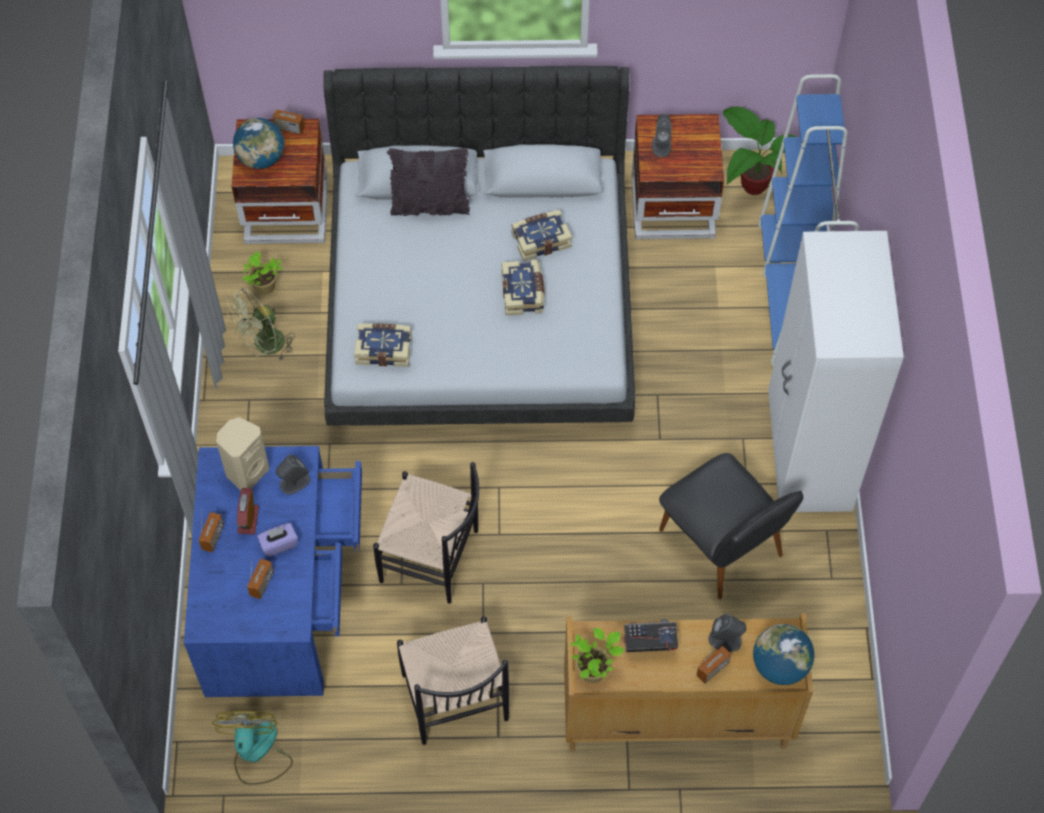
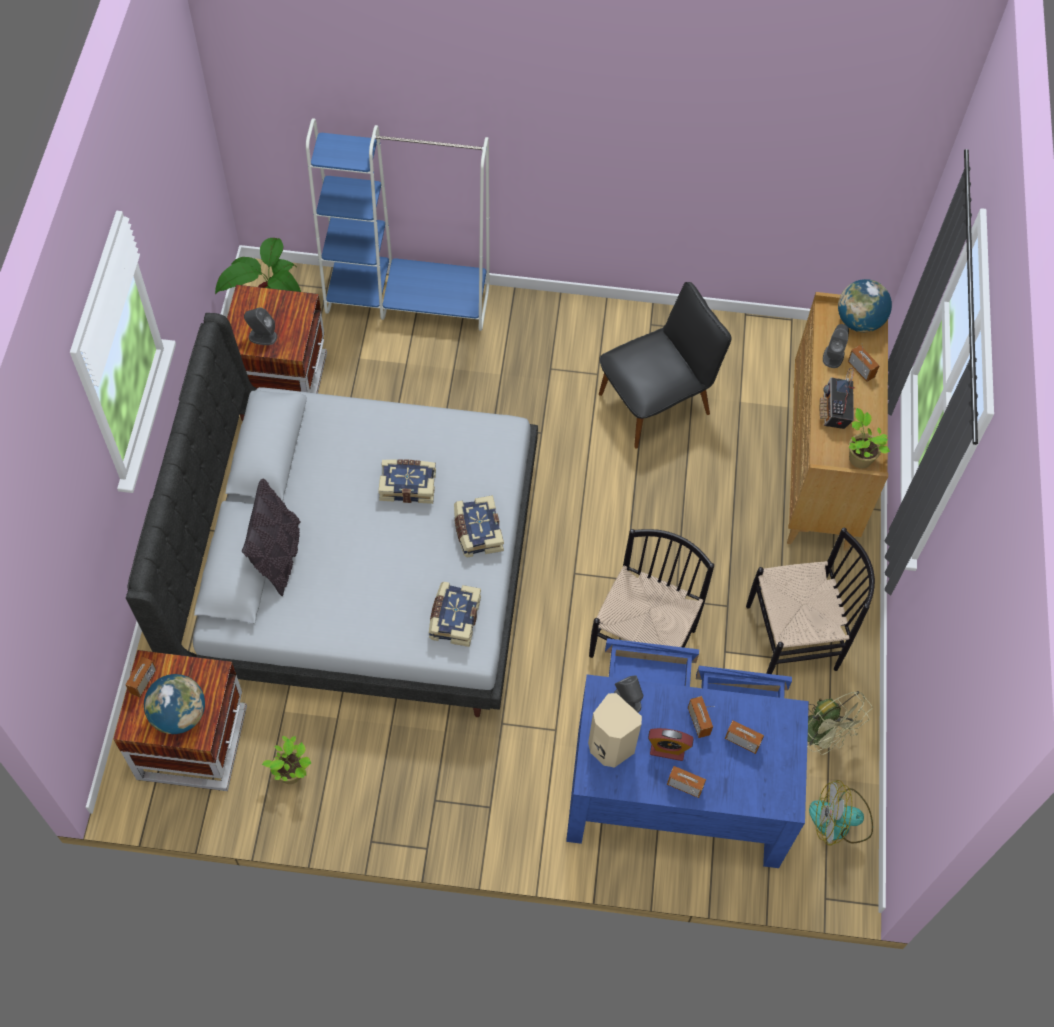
camera: 85 degrees left, 0 degrees up
(264, 346) = (370, 779): green fan -> green fan (823, 736)
(279, 544) = (698, 721): purple tissue box -> radio
(540, 239) = (345, 461): book -> book (477, 532)
(808, 454) = (574, 323): white wardrobe -> none

